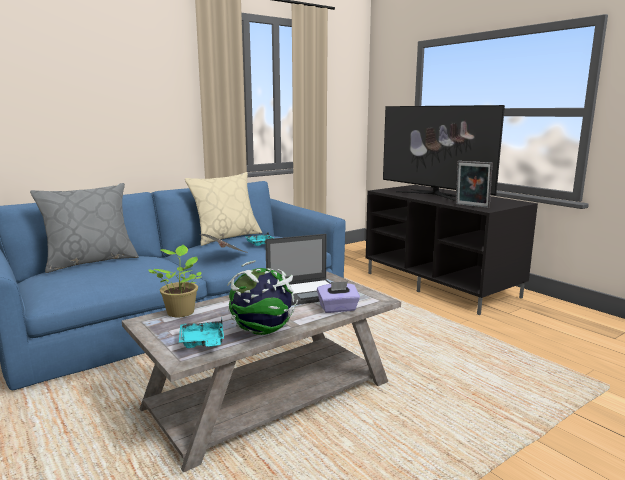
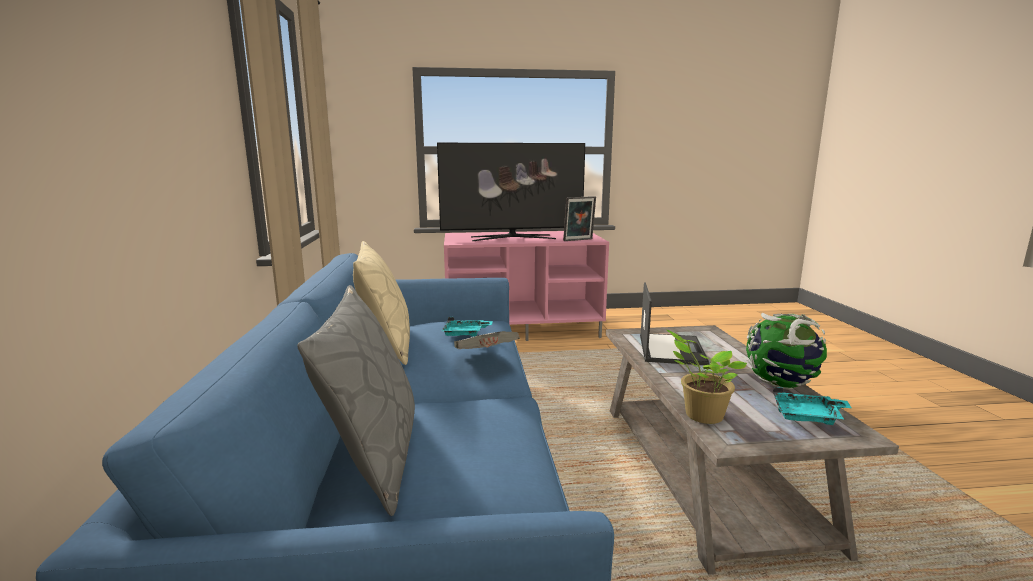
camera: 60 degrees left, 0 degrees up
(338, 309) = (725, 347): purple tissue box -> none
(441, 285) = (523, 328): black tv stand -> pink tv stand

